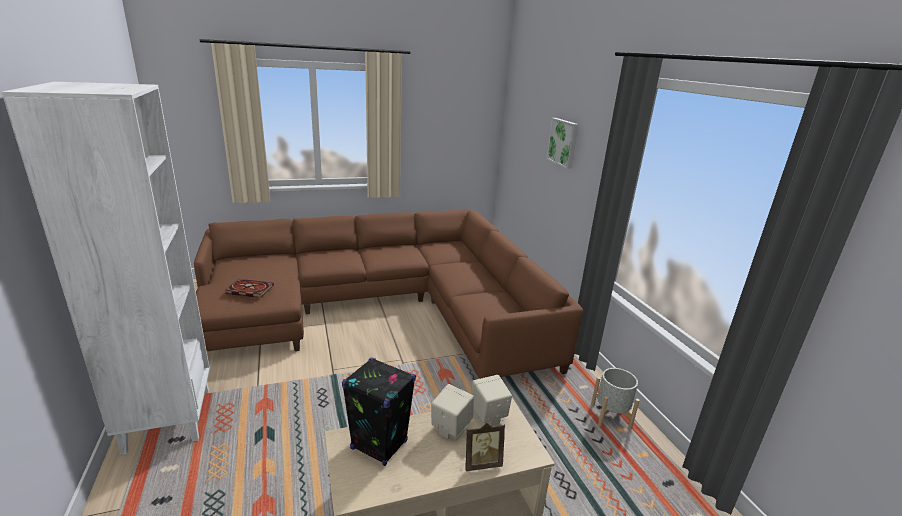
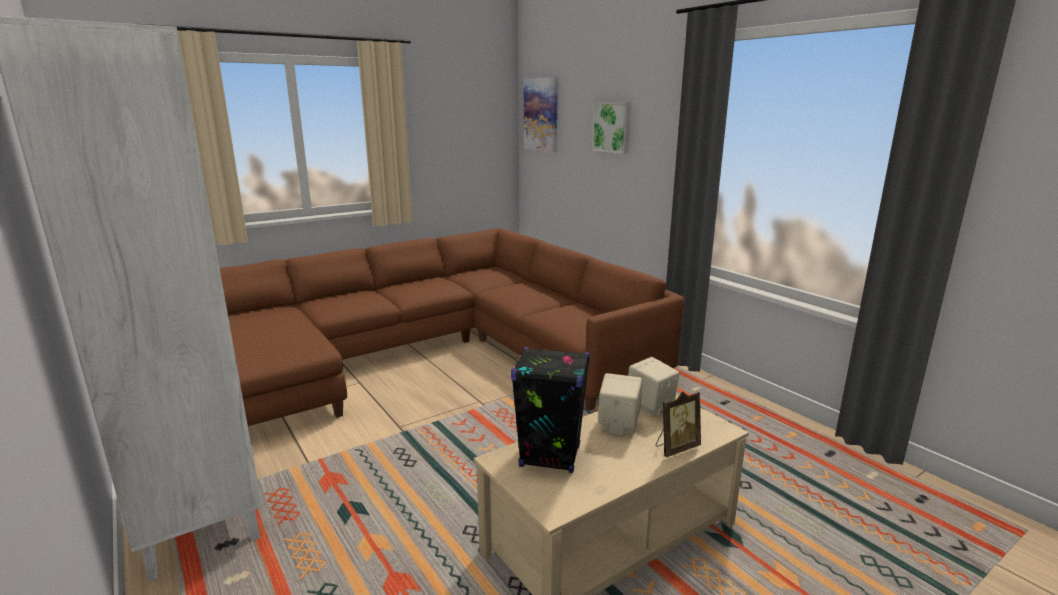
camera: 15 degrees left, 5 degrees down
(248, 290) = (261, 345): book -> none
(518, 118) = (541, 114): none -> picture
(610, 416) = (738, 409): grey planter -> none

